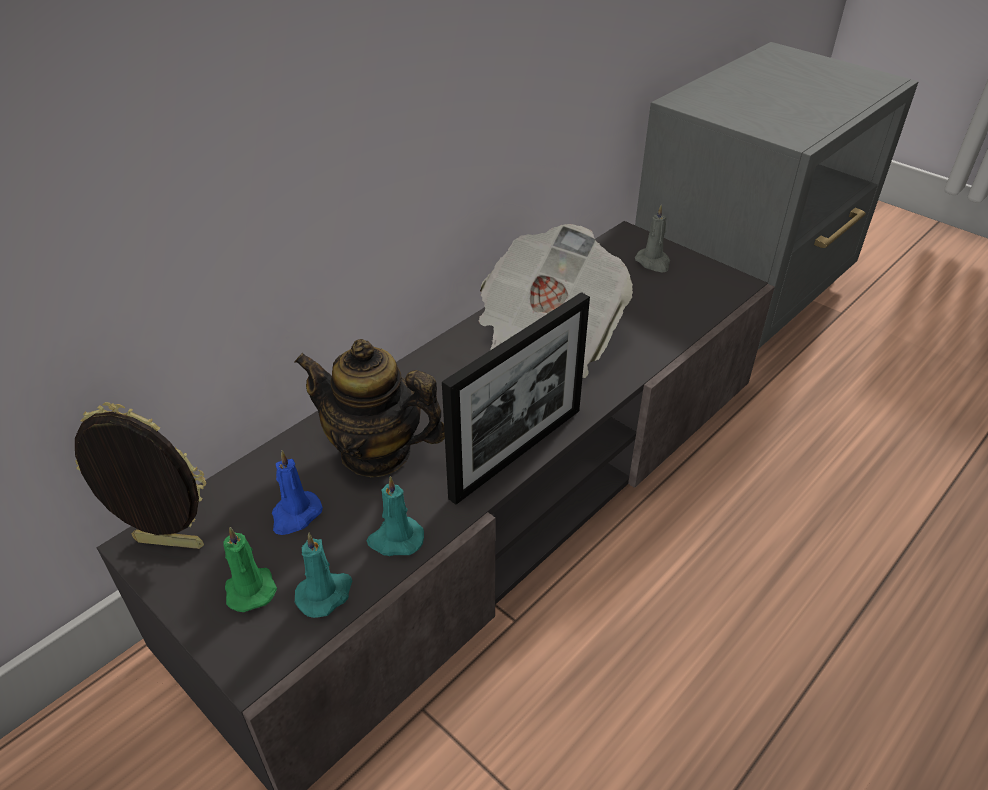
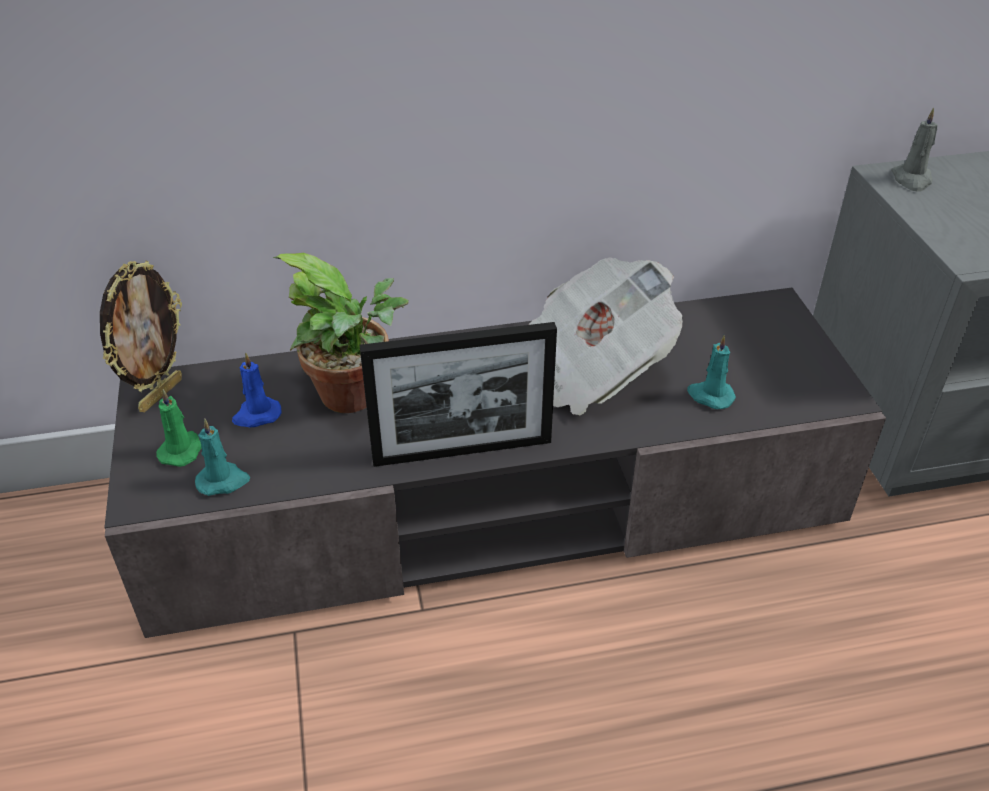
camera: 35 degrees right, 0 degrees up
(167, 546) = (160, 394): picture frame -> picture frame turned 75 degrees clockwise
(376, 452) = (356, 397): teapot -> potted plant
(395, 539) = (305, 469): turquoise candle -> turquoise candle (710, 396)
(653, 262) = (775, 340): grey candle -> grey candle (912, 180)

